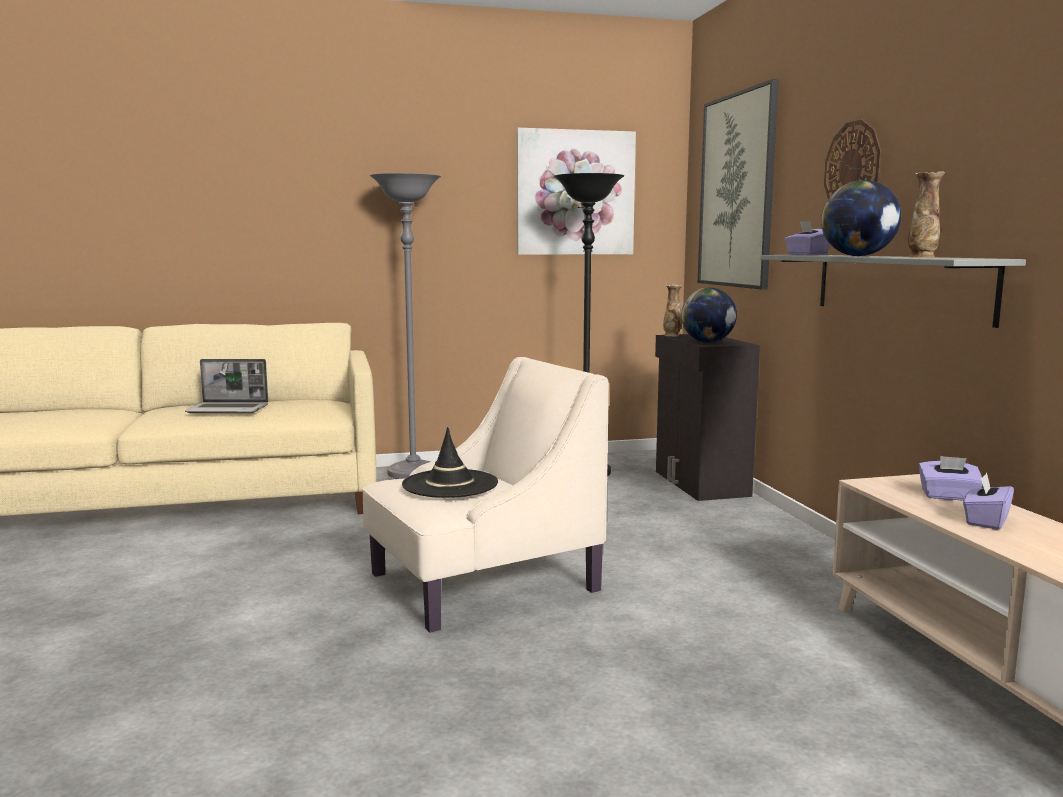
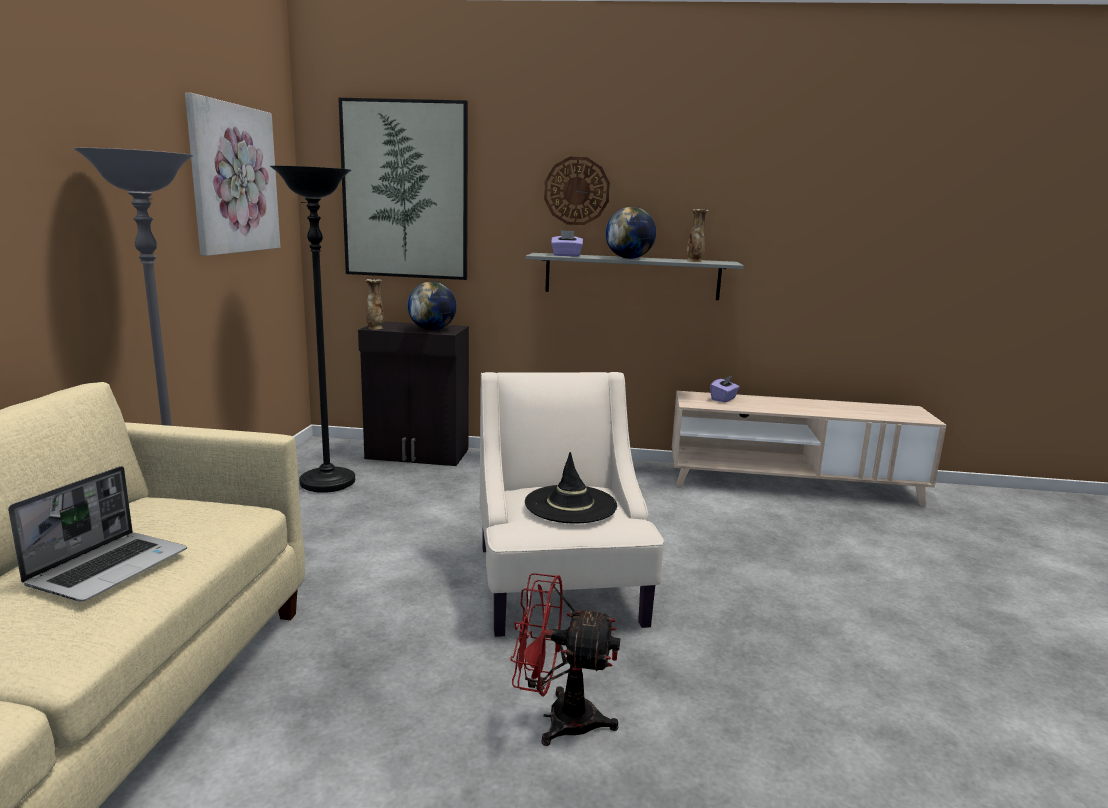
camera: 70 degrees left, 5 degrees up
(264, 613) = (558, 719): none -> red fan
(985, 521) = (768, 405): purple tissue box -> none

